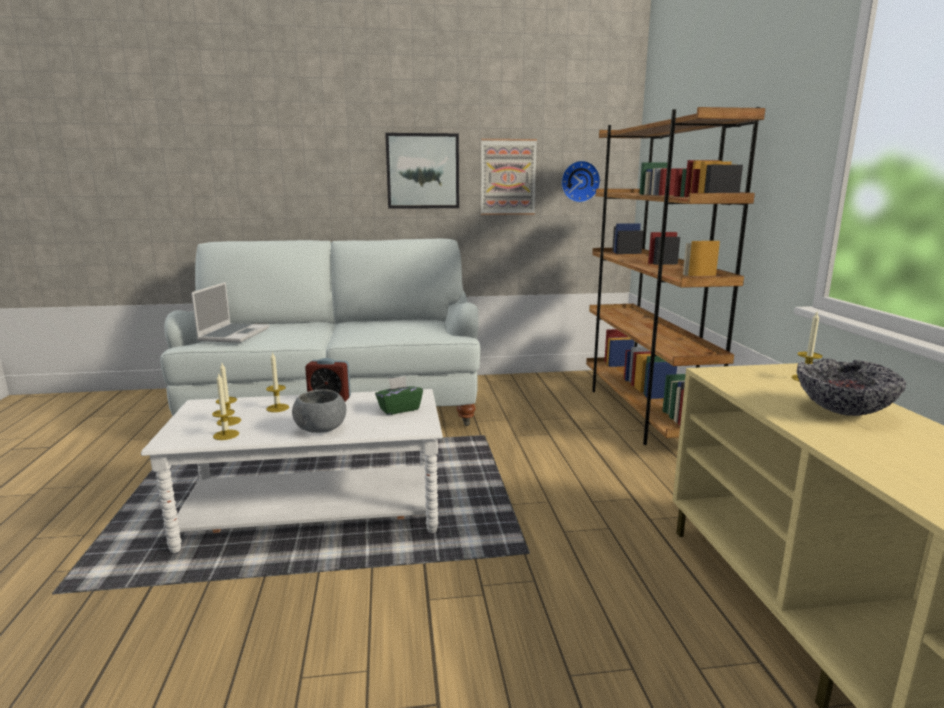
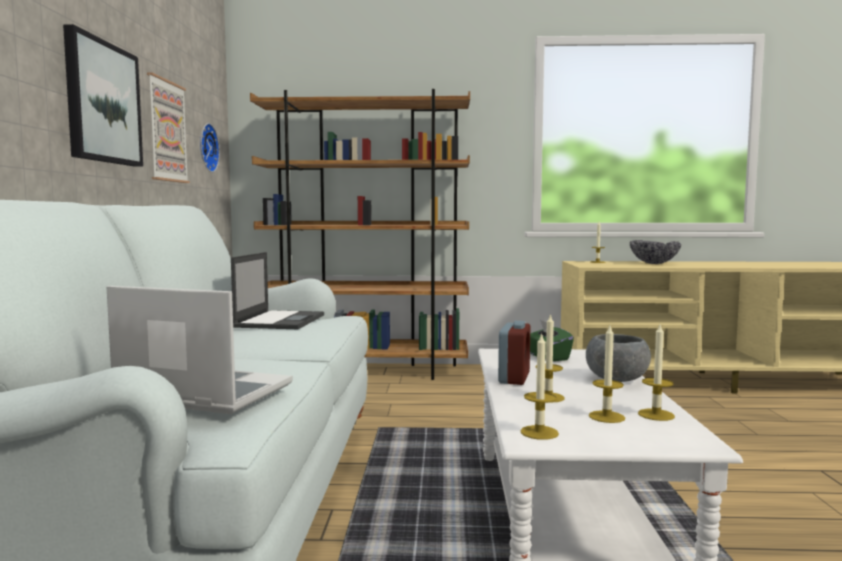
camera: 80 degrees left, 10 degrees down
(210, 405) = (539, 432): none -> candle
(412, 325) = (280, 320): none -> laptop

